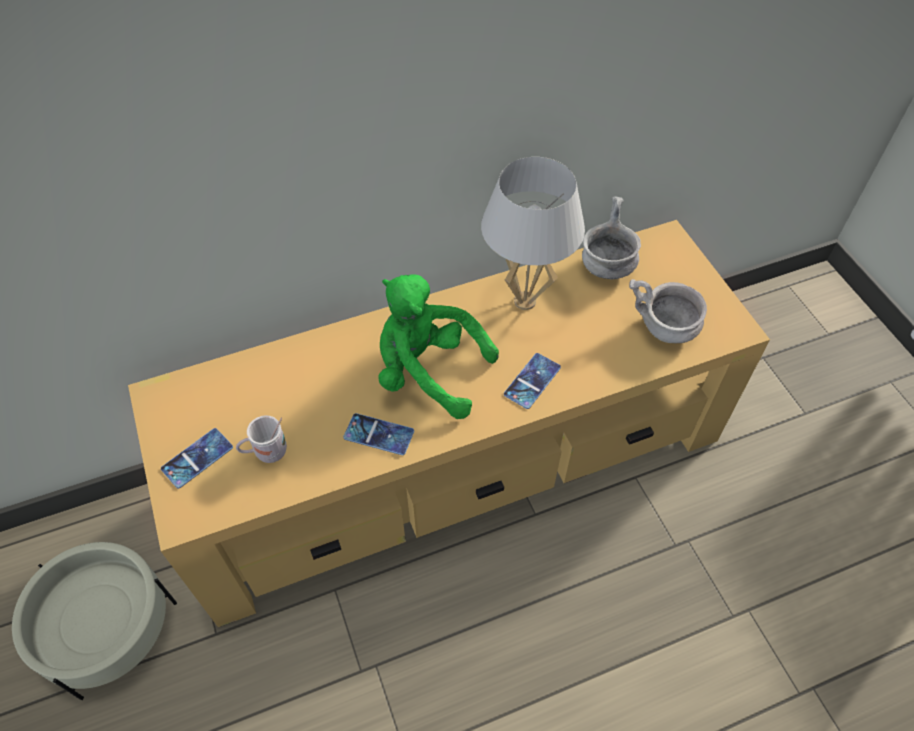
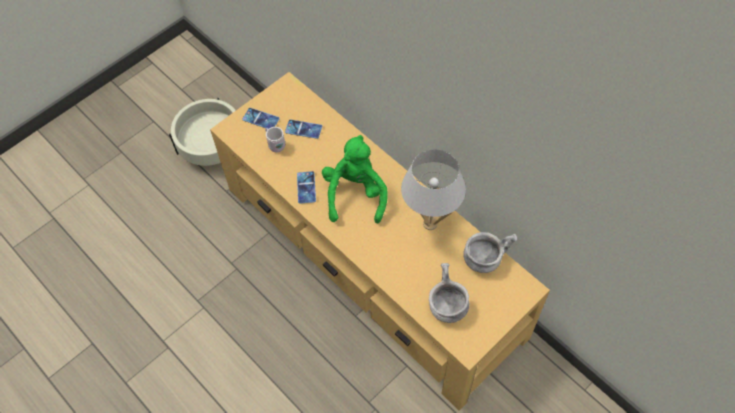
camera: 70 degrees right, 5 degrees up
(532, 381) = (373, 246): phone -> phone (303, 129)

